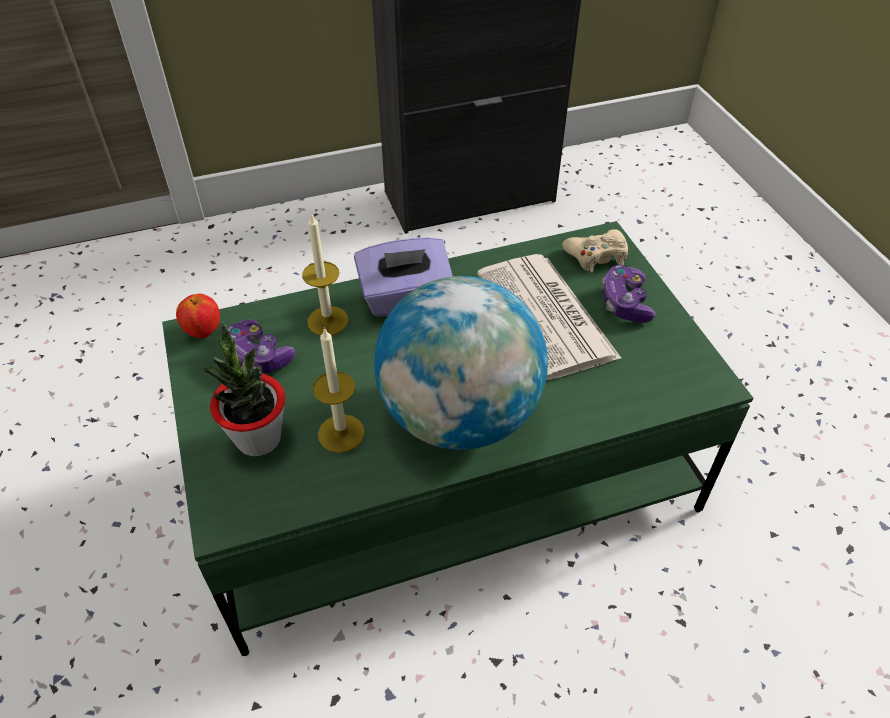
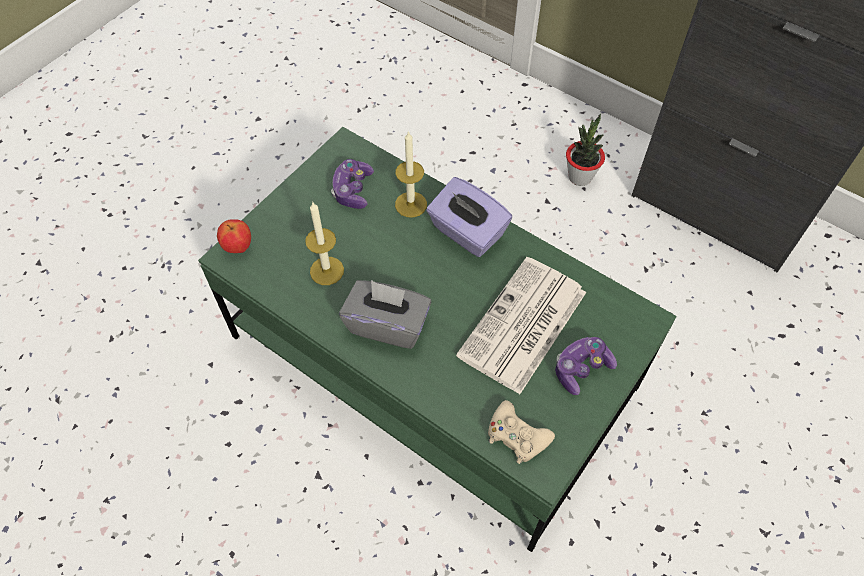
camera: 55 degrees right, 10 degrees up
(204, 332) = (350, 151): apple -> apple (238, 247)
(258, 438) = (293, 233): potted plant -> potted plant (580, 177)
(459, 416) = (388, 325): globe -> grey tissue box
(597, 256) = (618, 323): beige game controller -> beige game controller (517, 436)

